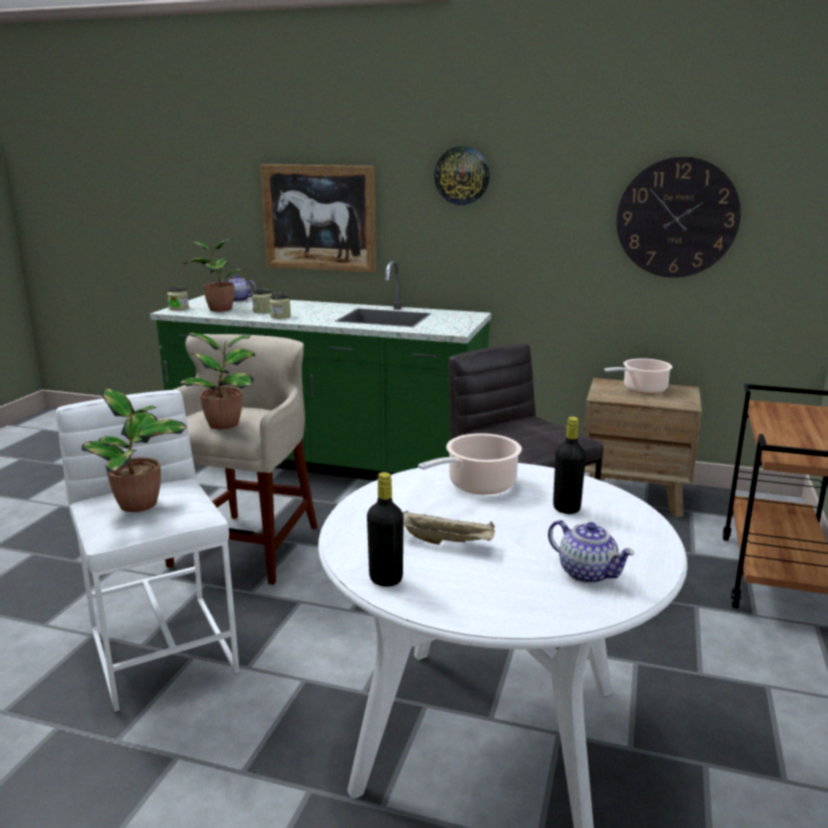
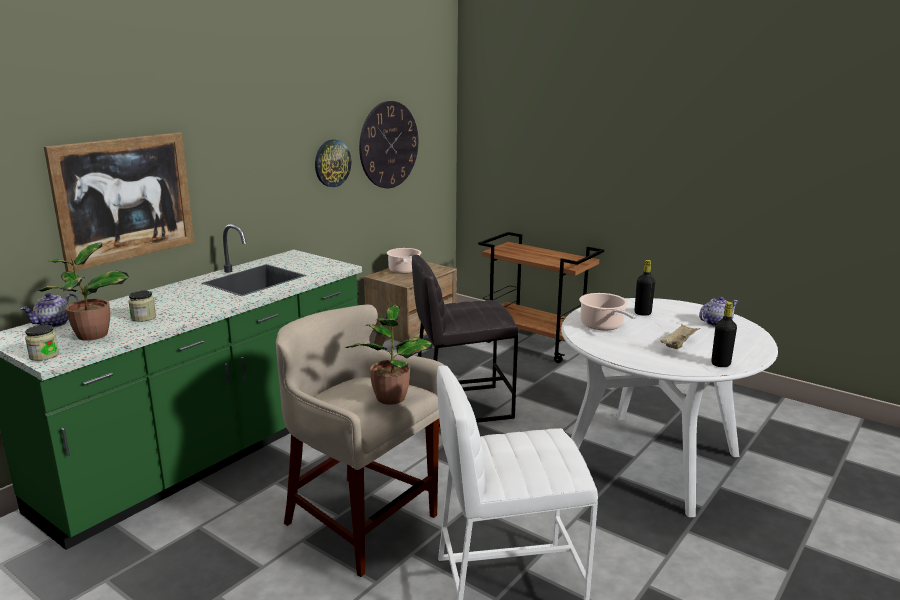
camera: 70 degrees left, 0 degrees up
(141, 504) = (531, 453): potted plant -> none
(280, 316) = (184, 313): jar -> none
(462, 175) = (257, 132): wall clock -> wall clock (332, 163)

